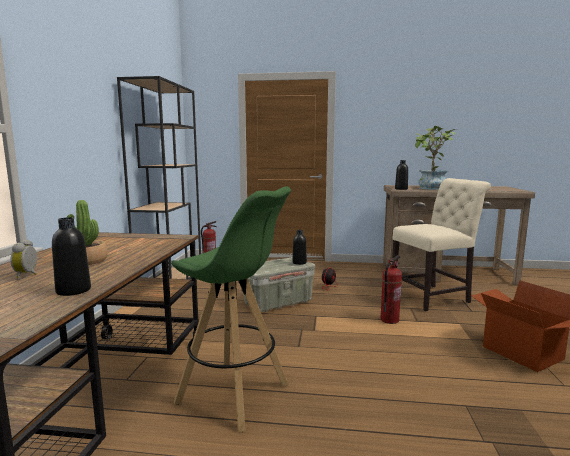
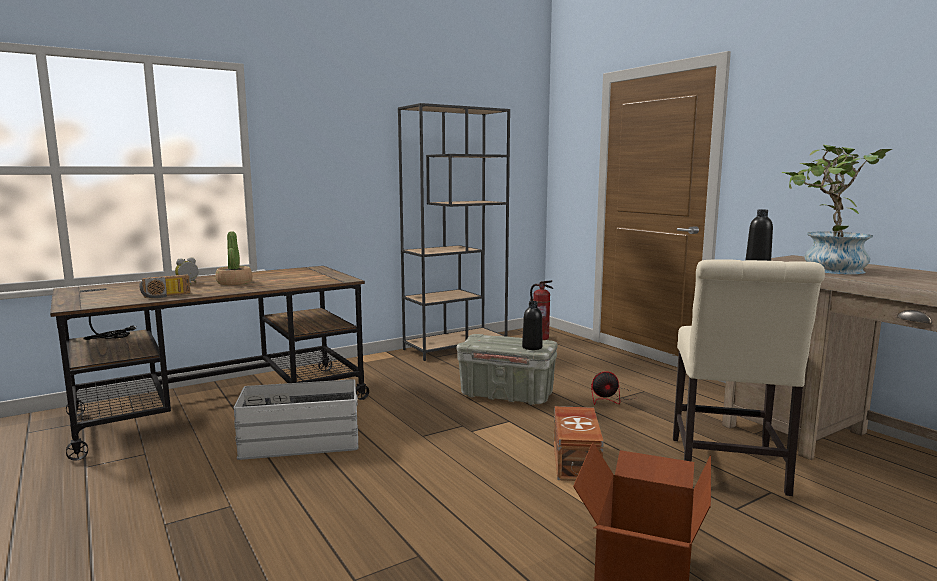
camera: 50 degrees right, 0 degrees up
(73, 290) = (166, 296): black bottle -> radio
(235, 395) = (300, 441): green stool -> grey storage box
(389, 320) = (577, 460): fire extinguisher -> brown storage box
(434, 297) = (727, 469): beige chair -> beige chair turned 75 degrees clockwise

